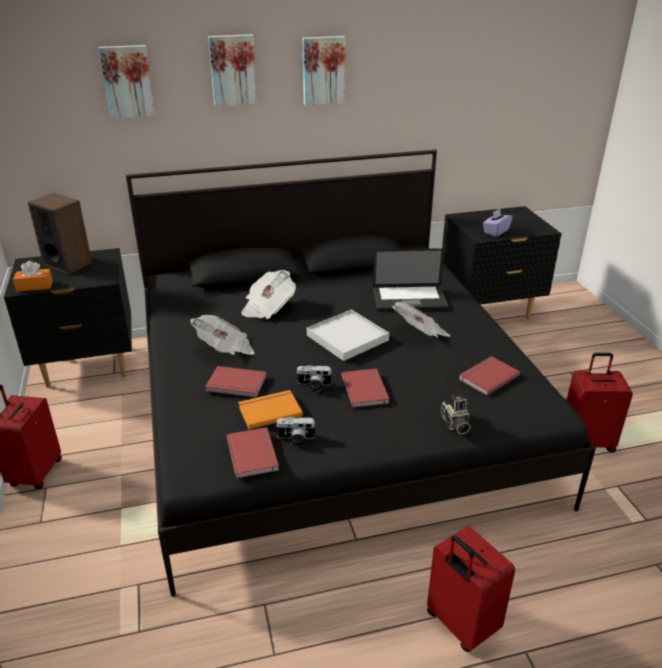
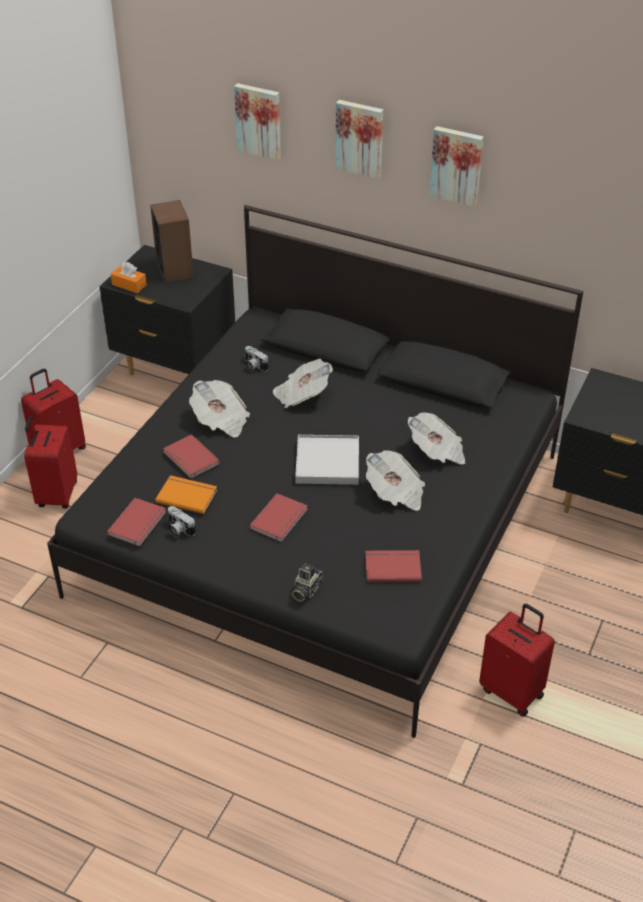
camera: 40 degrees right, 10 degrees up
(313, 385) = (244, 492): camera -> camera (254, 366)
(409, 299) = (437, 452): laptop -> newspaper
(460, 624) = (213, 745): red suitcase -> red suitcase (56, 495)
(495, 231) = (610, 418): purple tissue box -> none

